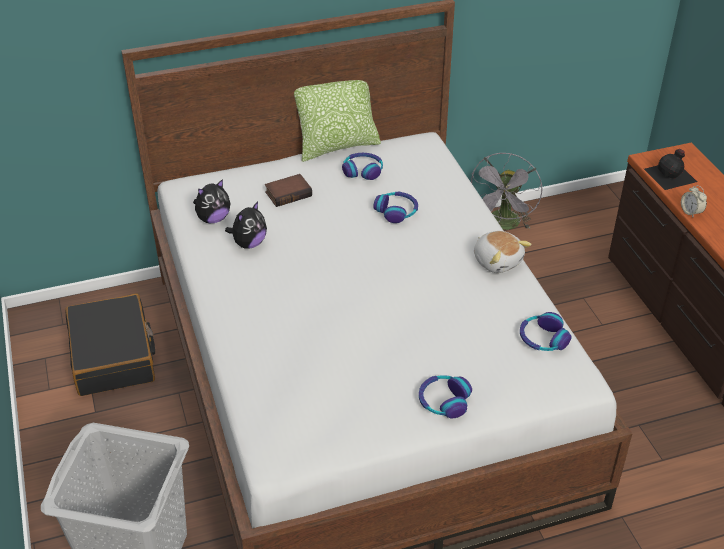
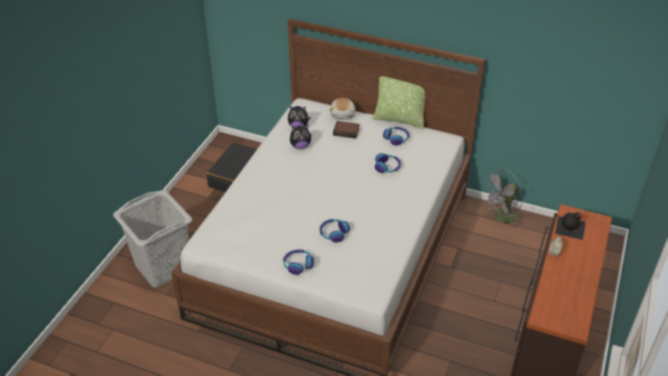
camera: 40 degrees right, 0 degrees up
(497, 261) = (407, 218): plush toy -> plush toy (343, 114)
(543, 339) = (380, 266): headphones -> headphones (333, 233)

